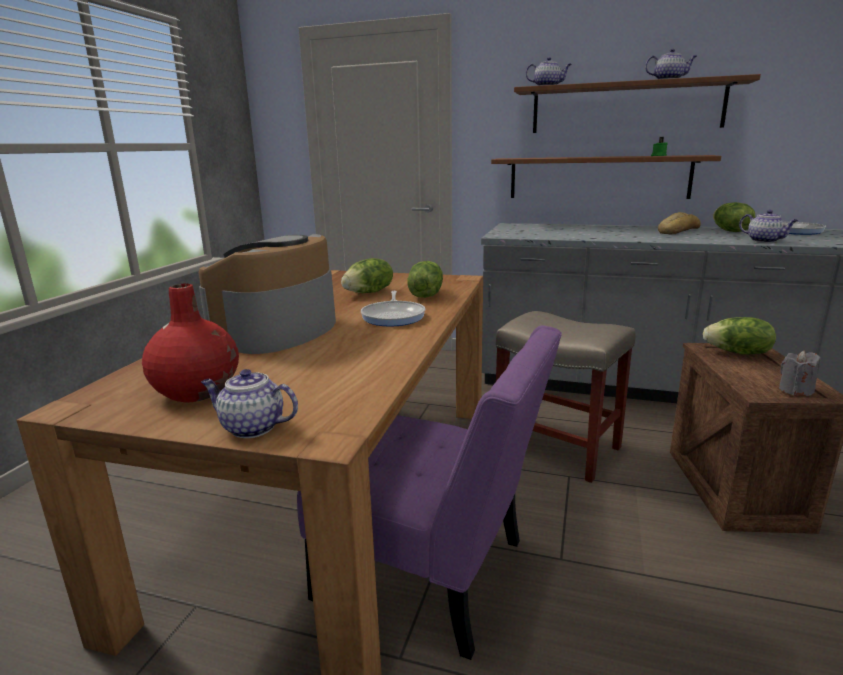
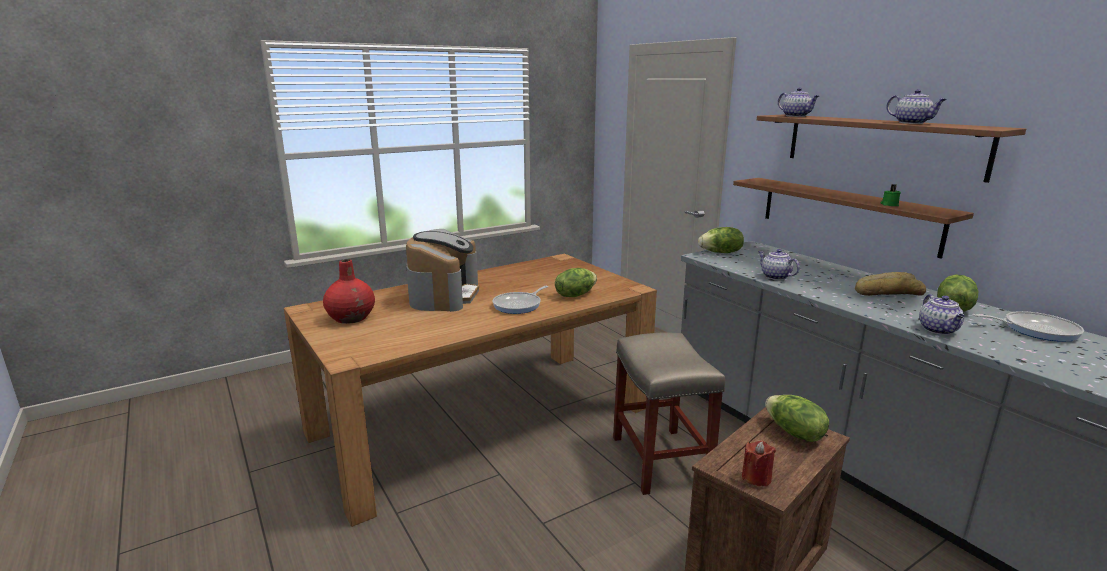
camera: 40 degrees right, 0 degrees up
(251, 428) = (334, 344): teapot -> teapot (775, 276)
(277, 331) = (444, 295): coffee machine -> coffee machine turned 120 degrees clockwise
(369, 292) = (548, 282): lettuce -> lettuce (721, 253)
(433, 574) = (464, 487): purple chair -> none
(795, 390) = (756, 478): grey candle -> red candle

